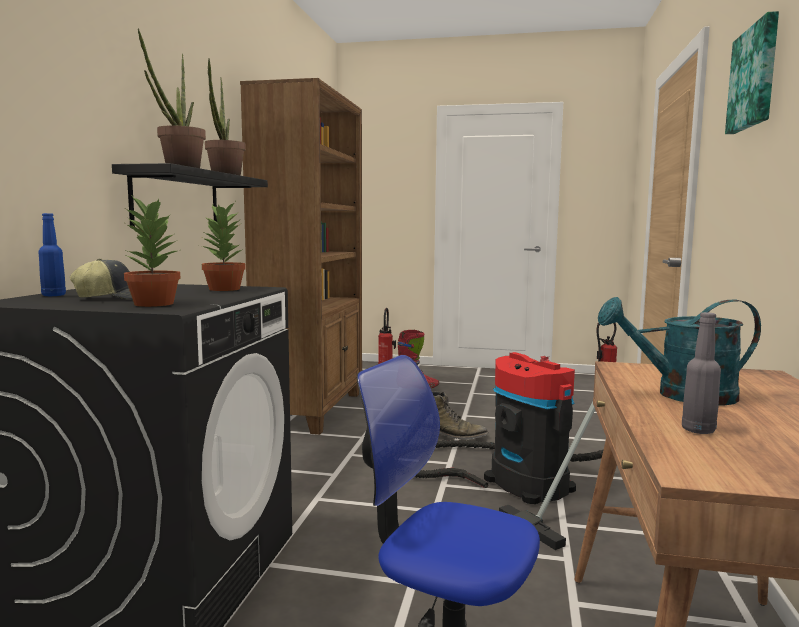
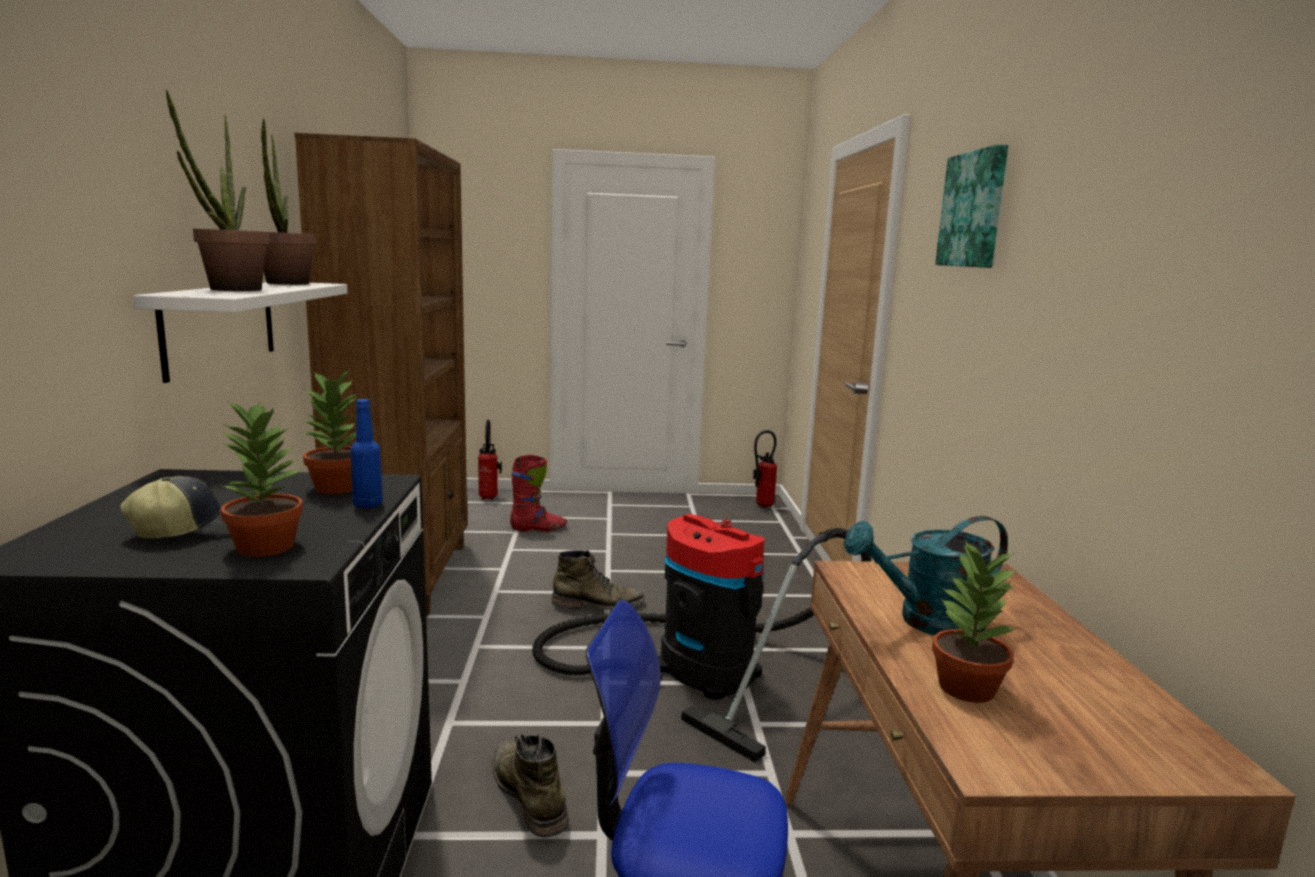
camera: 15 degrees left, 5 degrees up
(53, 295) = (84, 526): blue bottle -> blue bottle (368, 504)
(177, 200) = (221, 326): black shelf -> white shelf
(362, 549) = (528, 794): none -> green boot
(698, 430) = (964, 687): grey bottle -> potted plant

